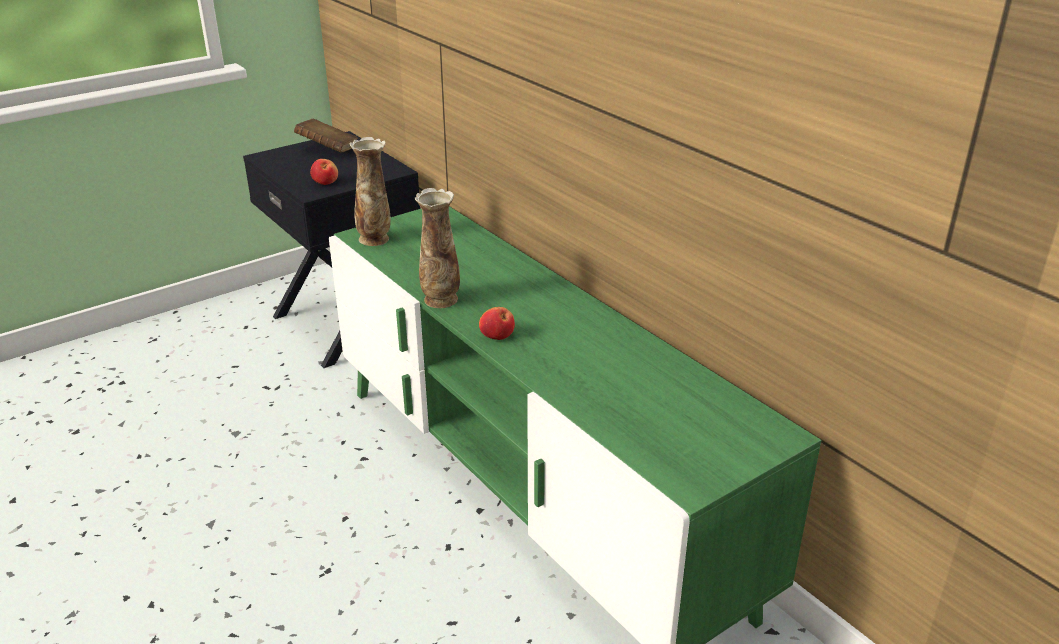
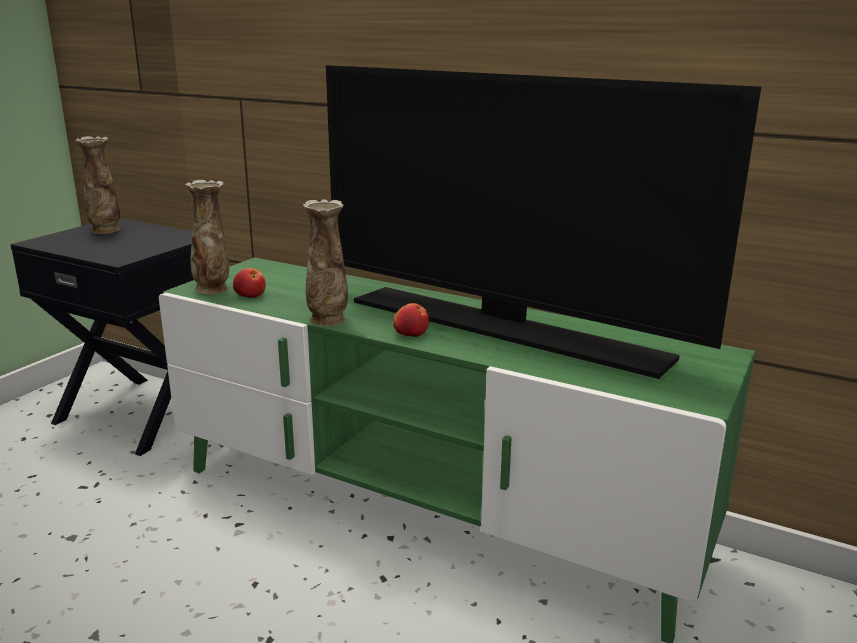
camera: 25 degrees left, 10 degrees down
(325, 182) = (127, 251): apple -> apple (250, 295)
(328, 149) = (105, 230): brown book -> vase
(590, 349) = (505, 329): none -> television

